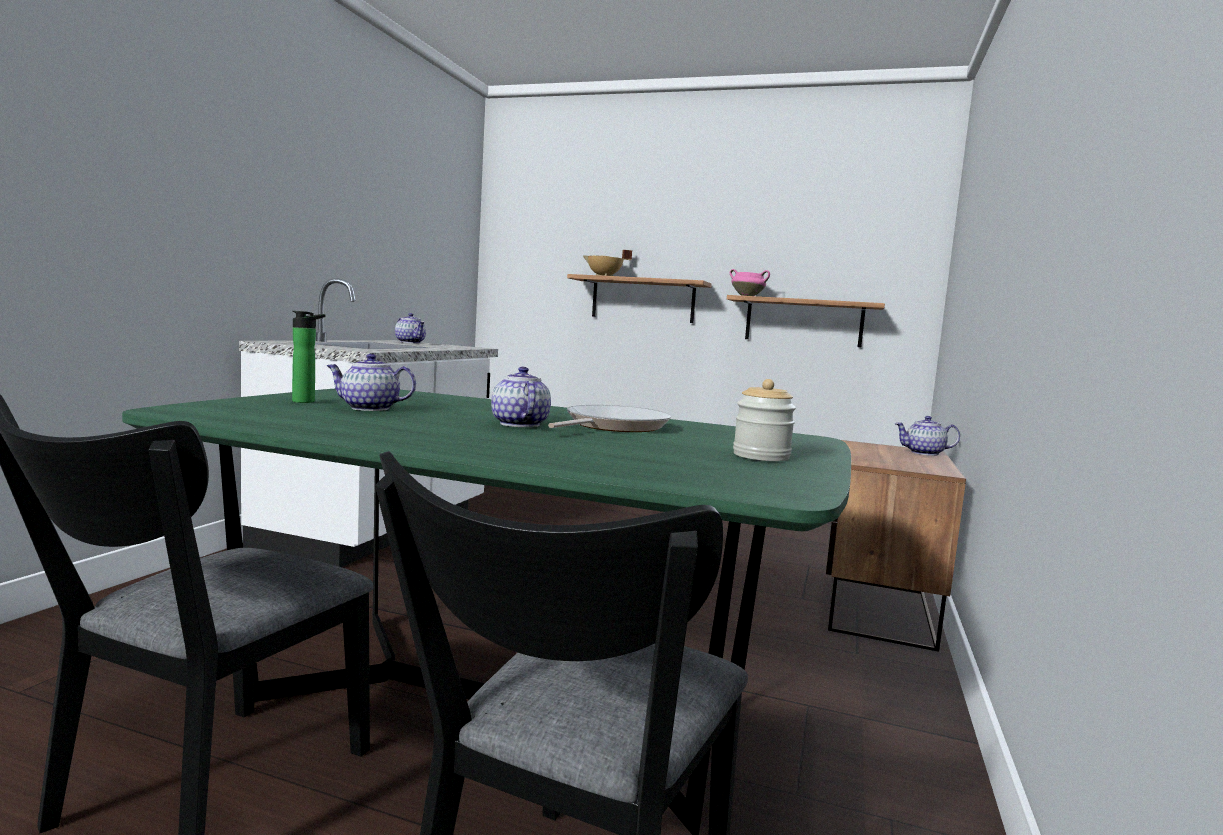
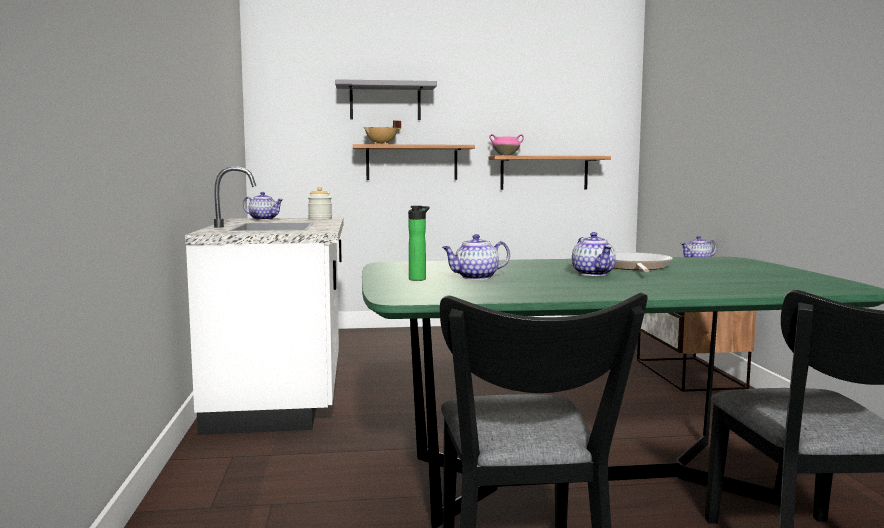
camera: 25 degrees left, 0 degrees up
(519, 424) = (593, 273): teapot -> teapot turned 150 degrees counterclockwise
(619, 229) = (385, 102): none -> grey shelf
(761, 456) = (764, 272): jar -> jar (320, 219)

